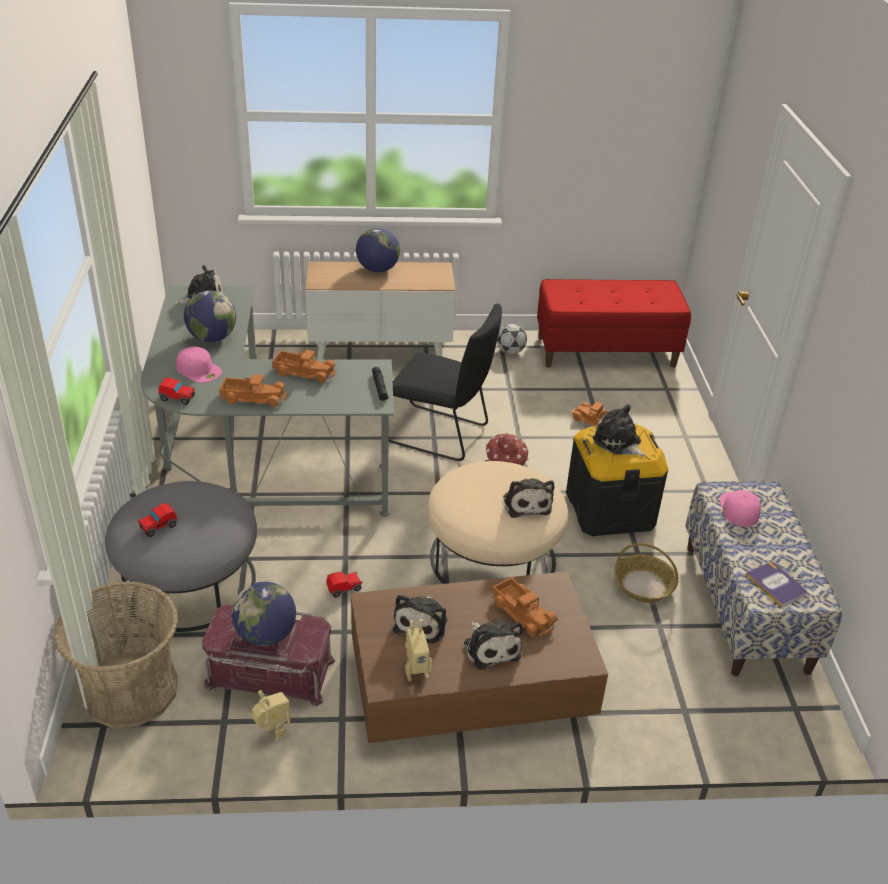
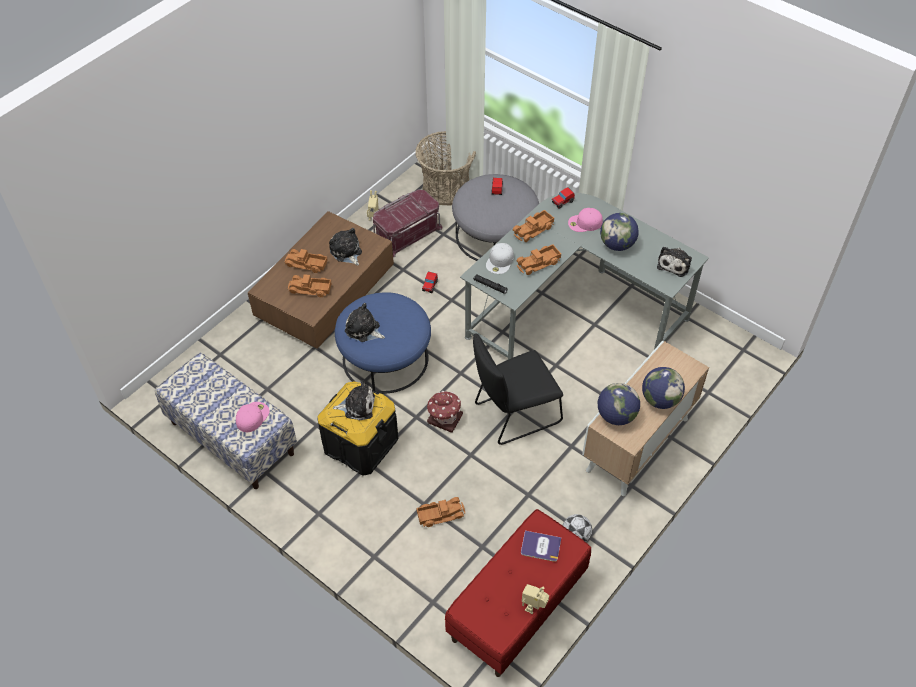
camera: 135 degrees right, 15 degrees up
(266, 635) = (405, 210): globe -> globe (616, 416)
(334, 398) = (500, 261): none -> white cap
(416, 671) = (324, 233): toy robot -> toy robot (534, 607)
(491, 648) = (306, 264): plush toy -> toy truck
(492, 558) = (385, 358): beige ottoman -> blue ottoman
(643, 585) = (296, 407): basket -> none
(738, 508) = (252, 416): pink cap -> pink cap turned 105 degrees counterclockwise
(776, 584) = (197, 379): book -> book (540, 546)

